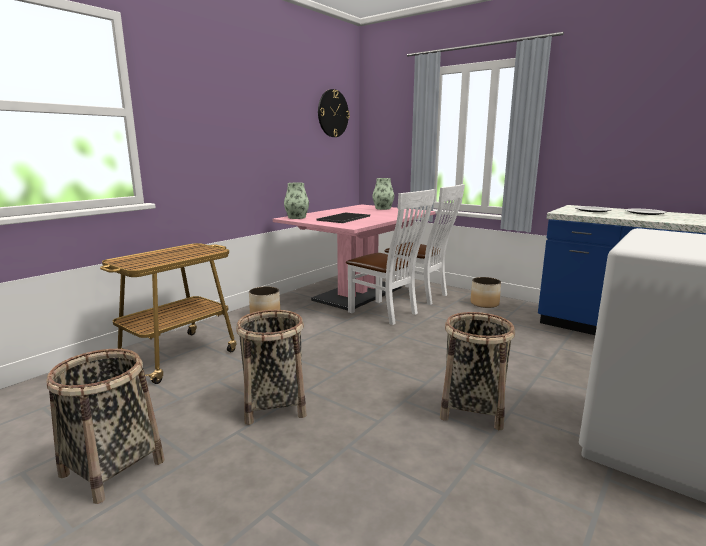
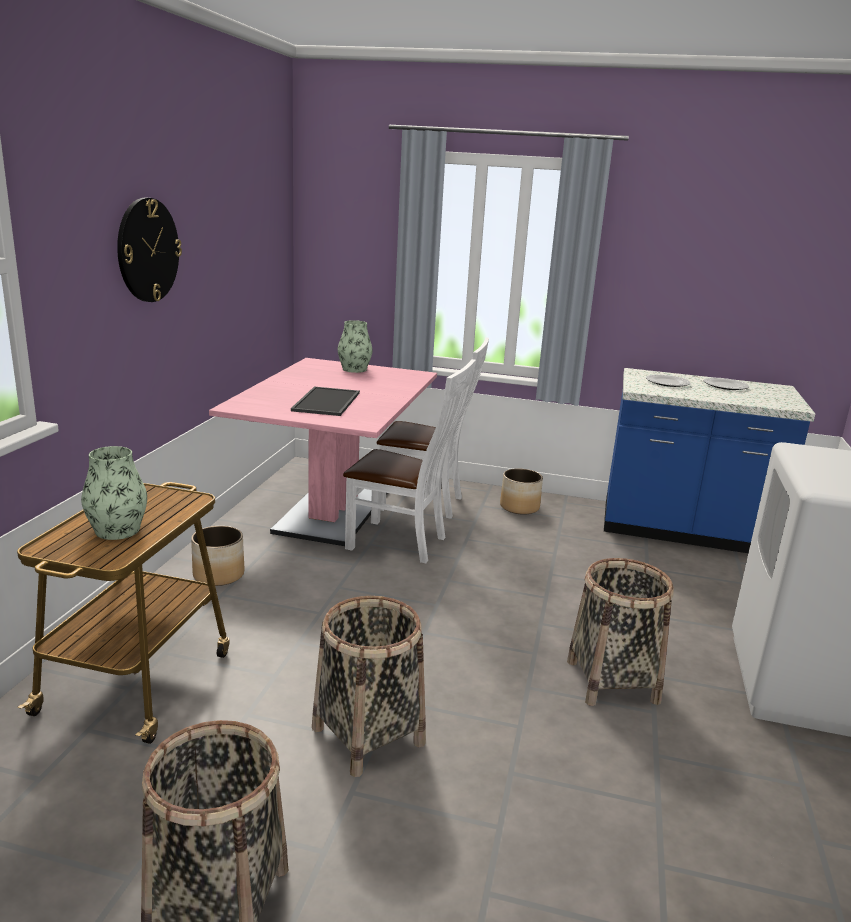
camera: 25 degrees left, 5 degrees up
(297, 217) = (248, 404): vase -> vase (117, 530)
(333, 113) = (265, 212): wall clock -> wall clock (148, 250)

